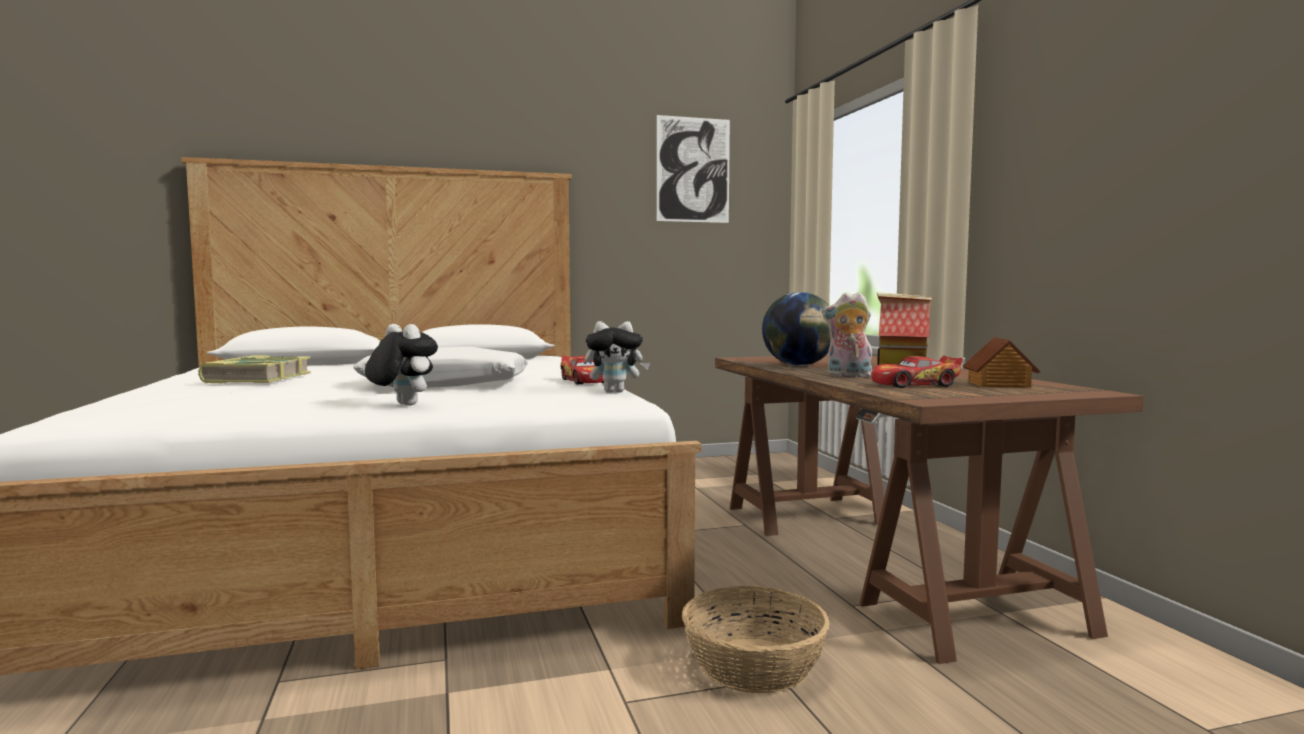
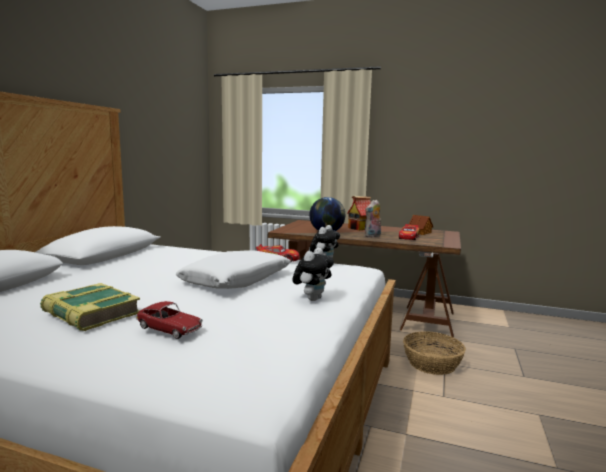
camera: 55 degrees left, 5 degrees up
(215, 389) = (169, 329): none -> toy car
(402, 405) = (312, 299): plush toy -> plush toy turned 135 degrees clockwise
(693, 170) = (172, 110): picture -> none

